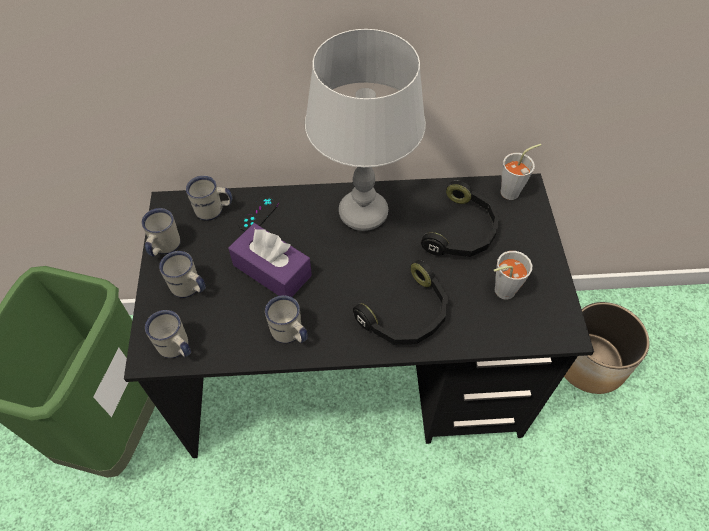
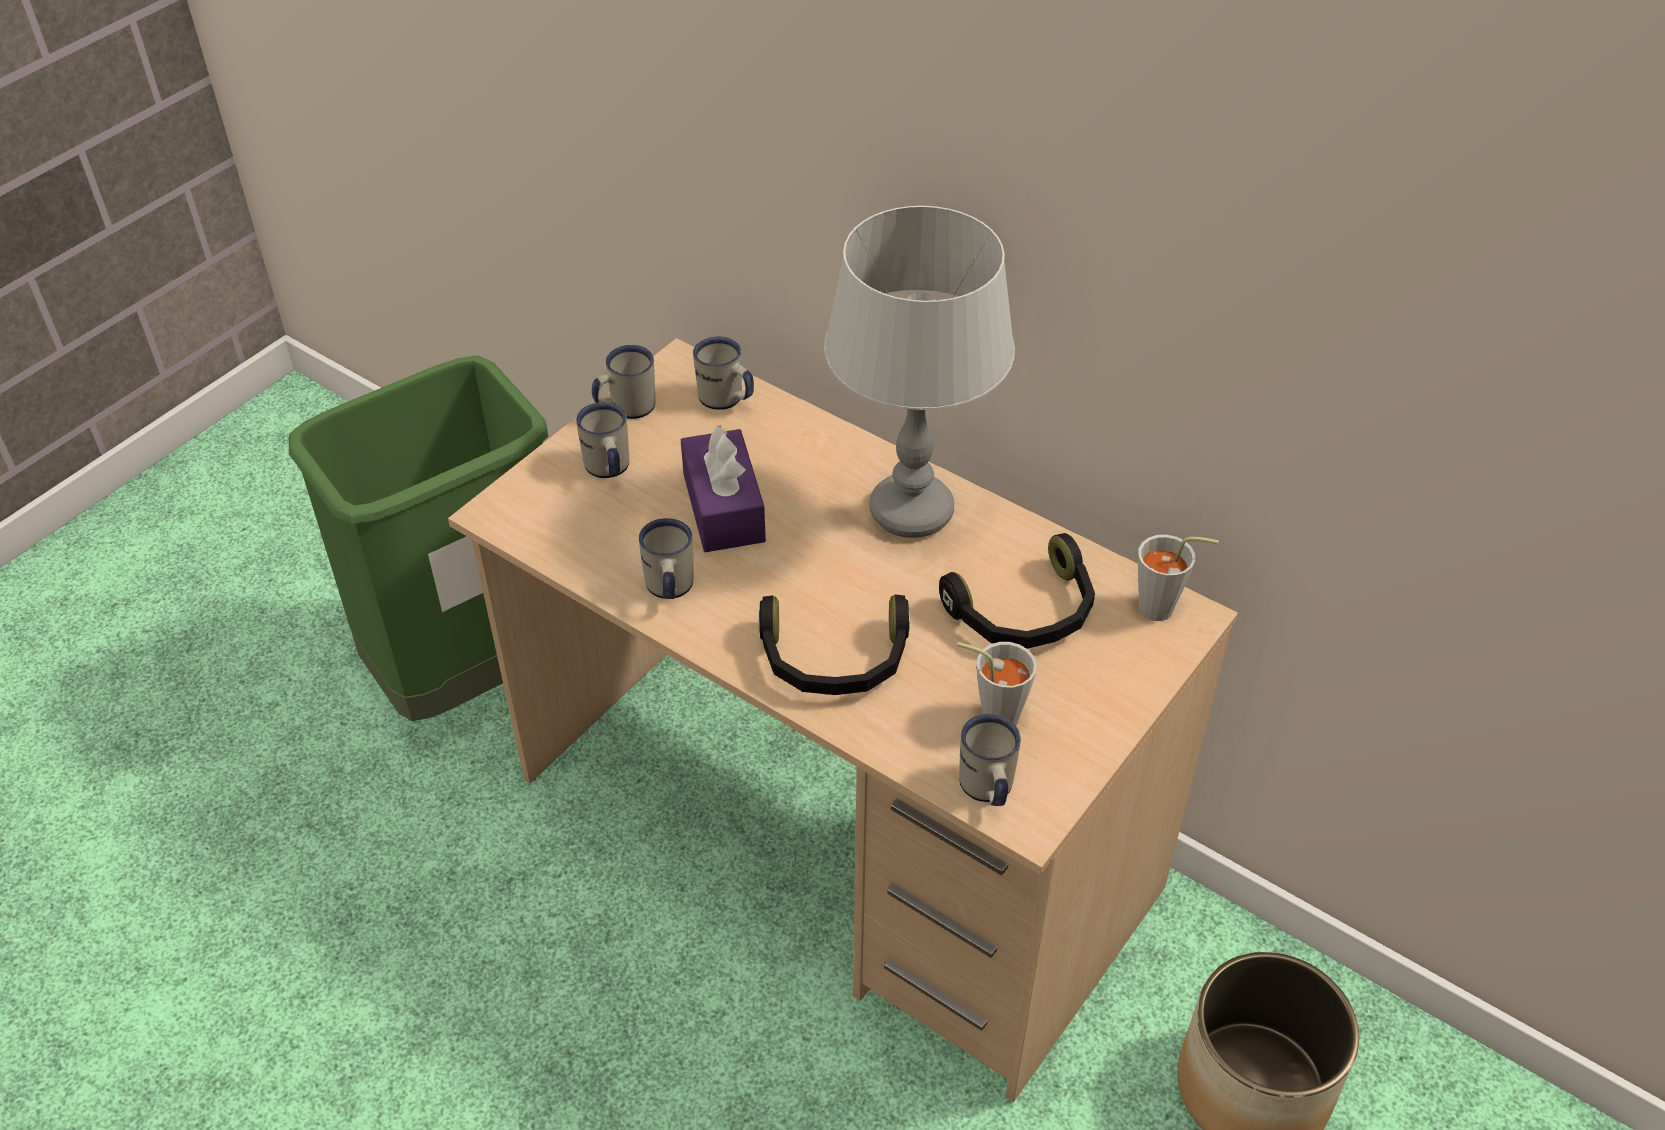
camera: 40 degrees right, 10 degrees down
(177, 349) = (530, 523): white mug -> white mug (987, 790)
(258, 213) = (777, 434): black game controller -> none
(354, 377) = (836, 835): black desk -> beige desk

